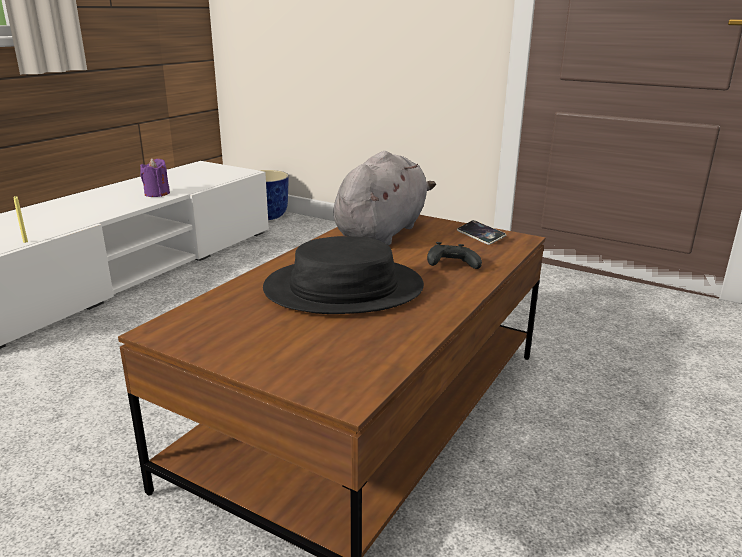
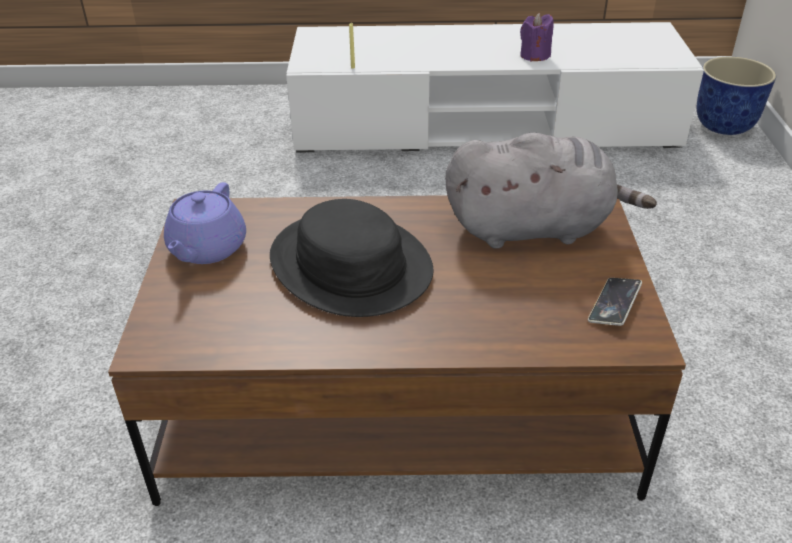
camera: 60 degrees right, 15 degrees up
(233, 337) = (207, 249): none -> purple teapot
(450, 265) = (483, 313): black game controller -> none

